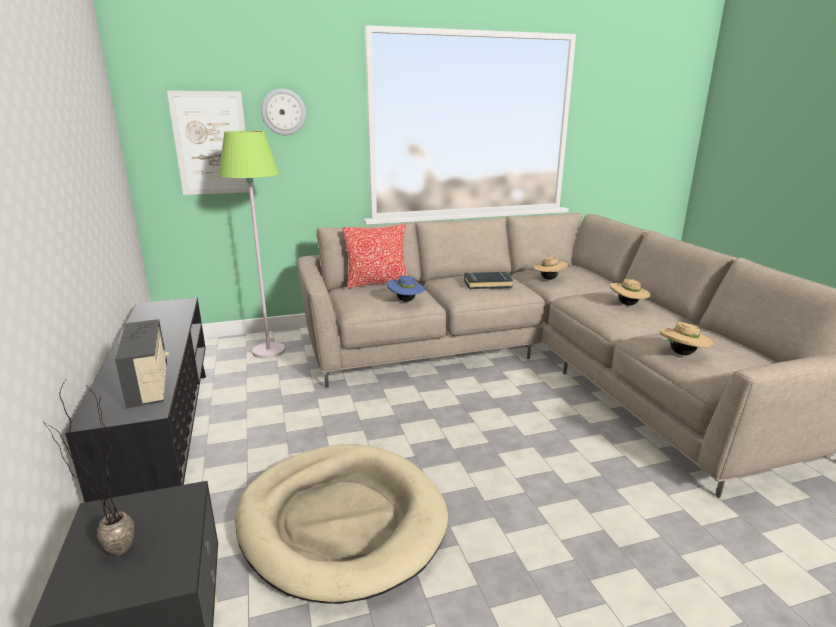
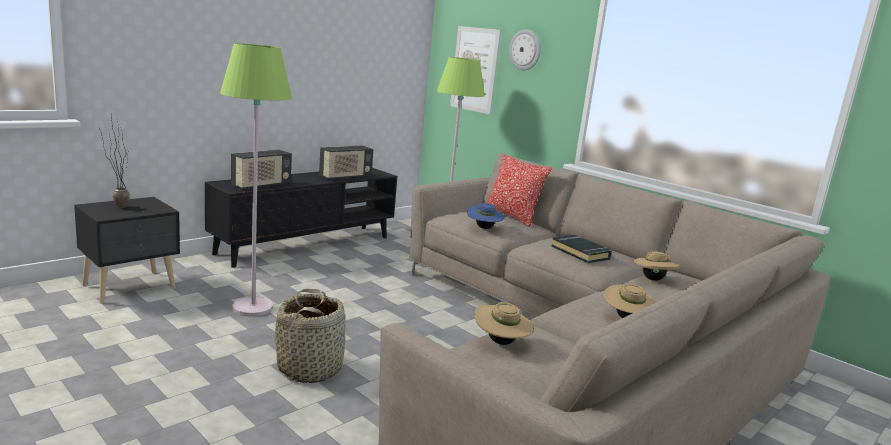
camera: 60 degrees right, 5 degrees down
(170, 324) = (345, 177): none -> radio
(341, 522) = (253, 307): beige dog bed -> green floor lamp
(519, 503) = (310, 368): none -> basket

